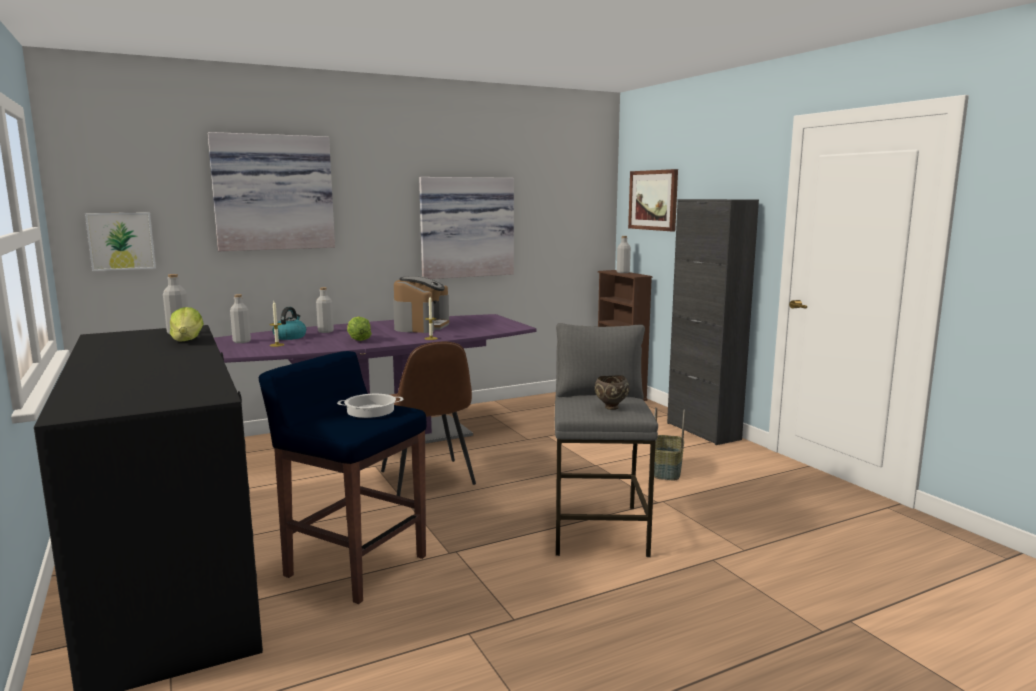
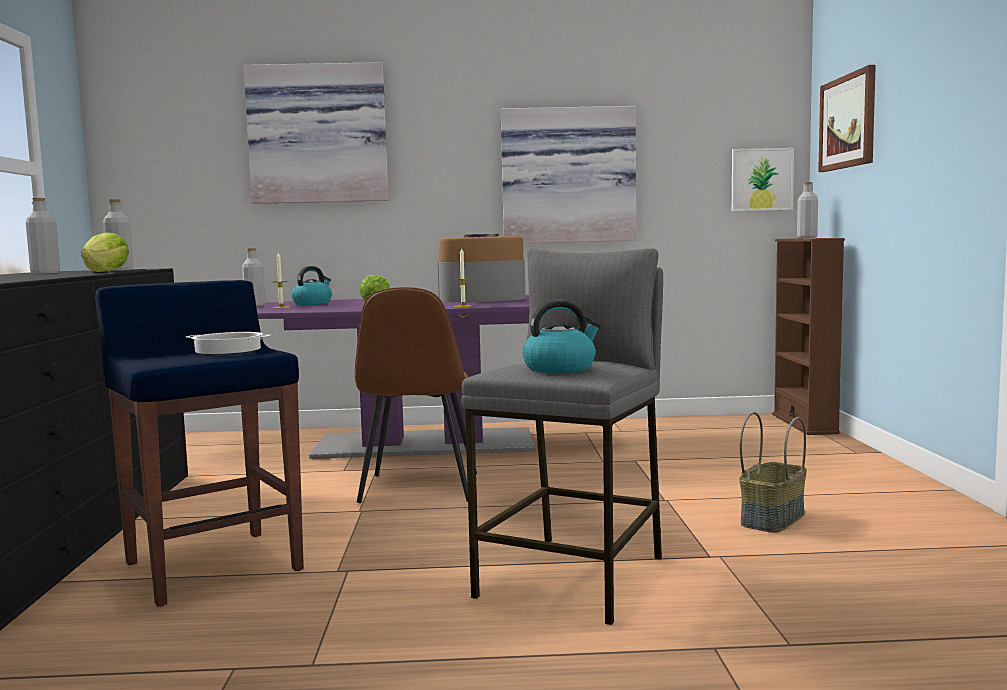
camera: 25 degrees right, 5 degrees down
(121, 241) = (155, 192): picture -> picture (761, 179)
(325, 331) = (361, 301): grey bottle -> grey bottle (45, 273)
(421, 326) = (481, 299): coffee machine -> coffee machine turned 135 degrees counterclockwise
(610, 408) = (560, 368): brown bowl -> kettle
(703, 431) = (894, 477): black cabinet -> none

